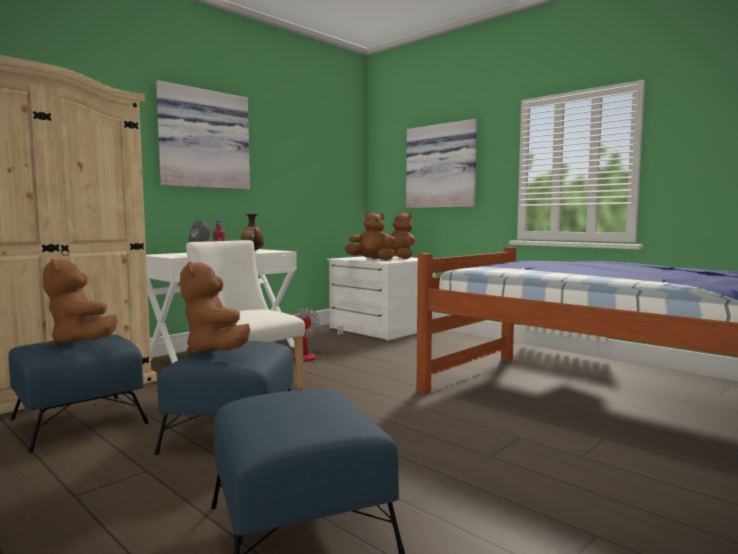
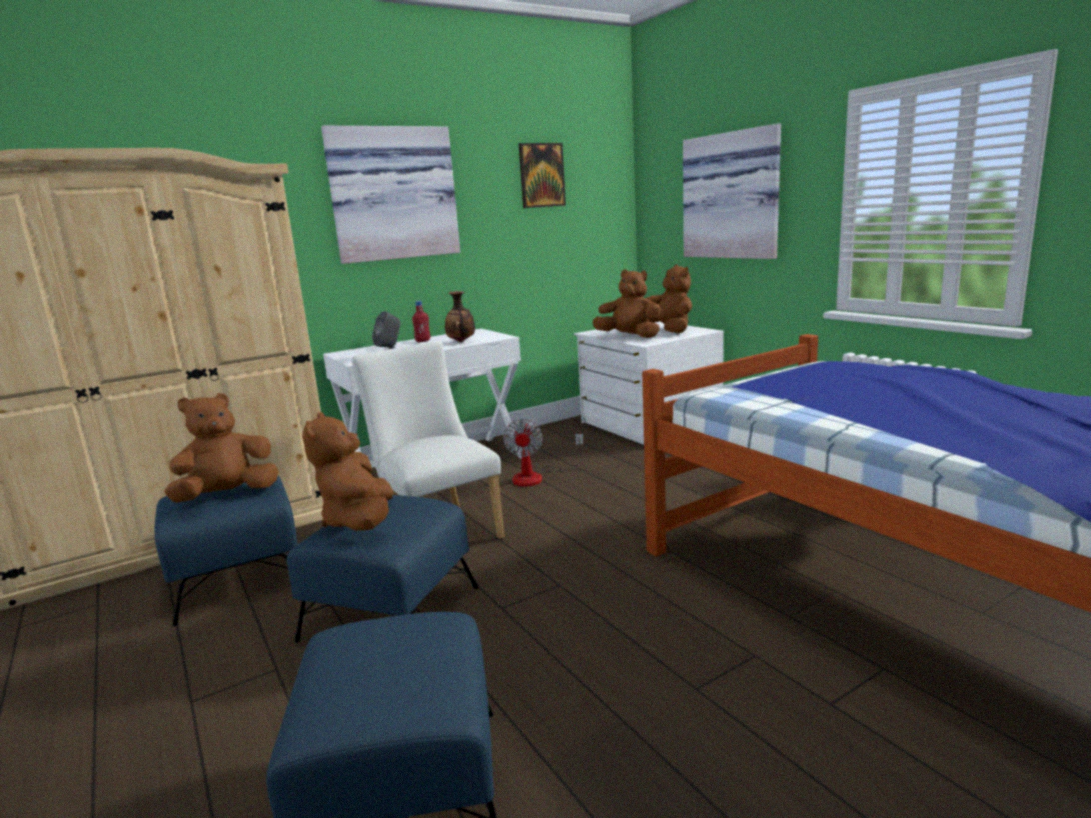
camera: 15 degrees right, 10 degrees up
(82, 342) = (227, 495): brown plush toy -> brown plush toy turned 75 degrees clockwise
(307, 143) = (541, 175): none -> picture

